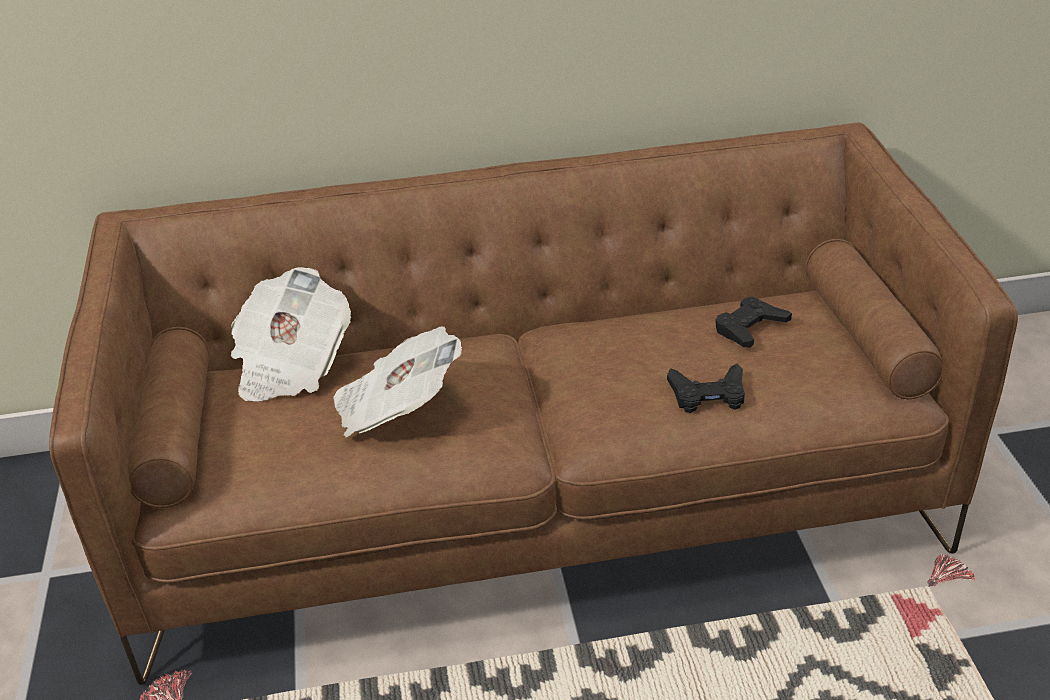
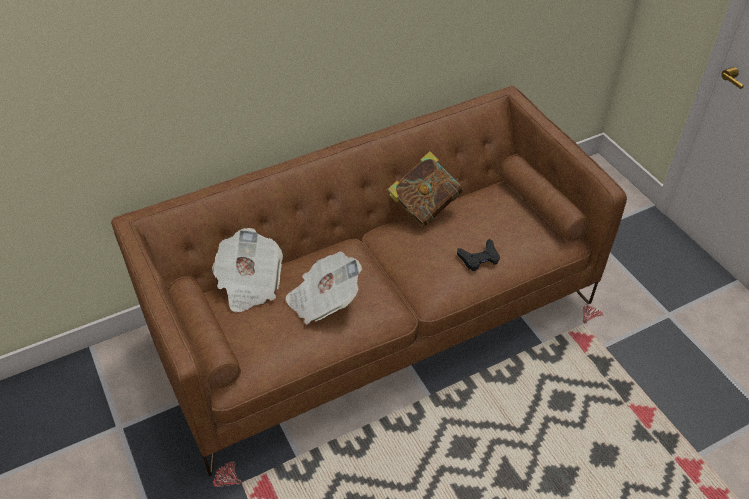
camera: 20 degrees left, 10 degrees up
(645, 303) = (424, 207): none -> book
(750, 328) = (484, 213): black game controller -> none

